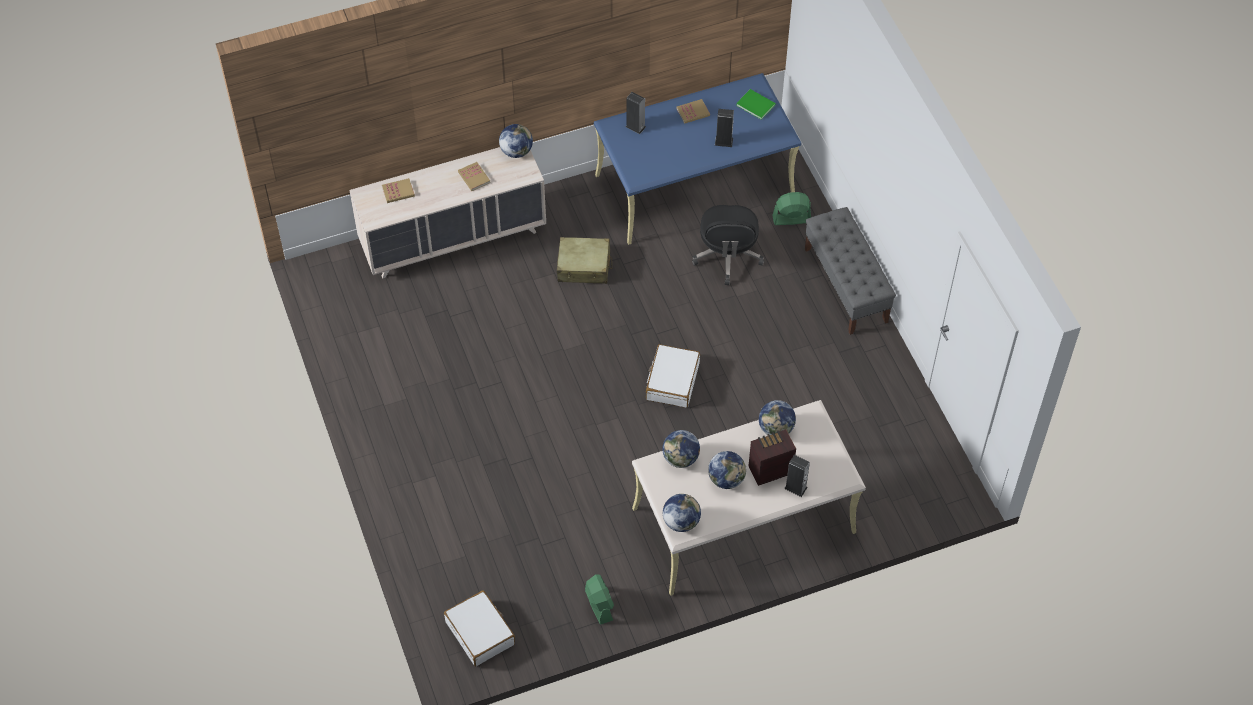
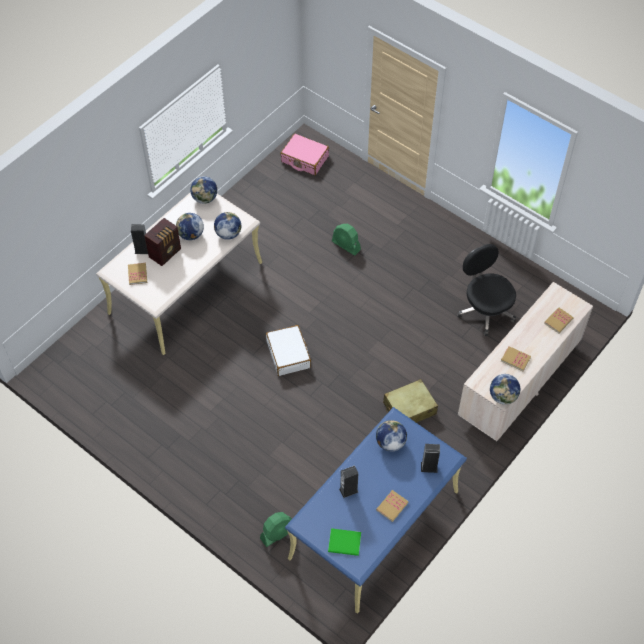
camera: 150 degrees right, 0 degrees up
(480, 633) = (304, 159): white suitcase -> pink suitcase
(599, 604) = (246, 202): green fan -> green fan (346, 245)
(727, 256) = (308, 472): black office chair -> black office chair (485, 310)
(776, 429) = (175, 280): globe -> globe (390, 443)
(816, 458) = (137, 274): none -> book
(846, 285) = (202, 494): grey bench -> none

